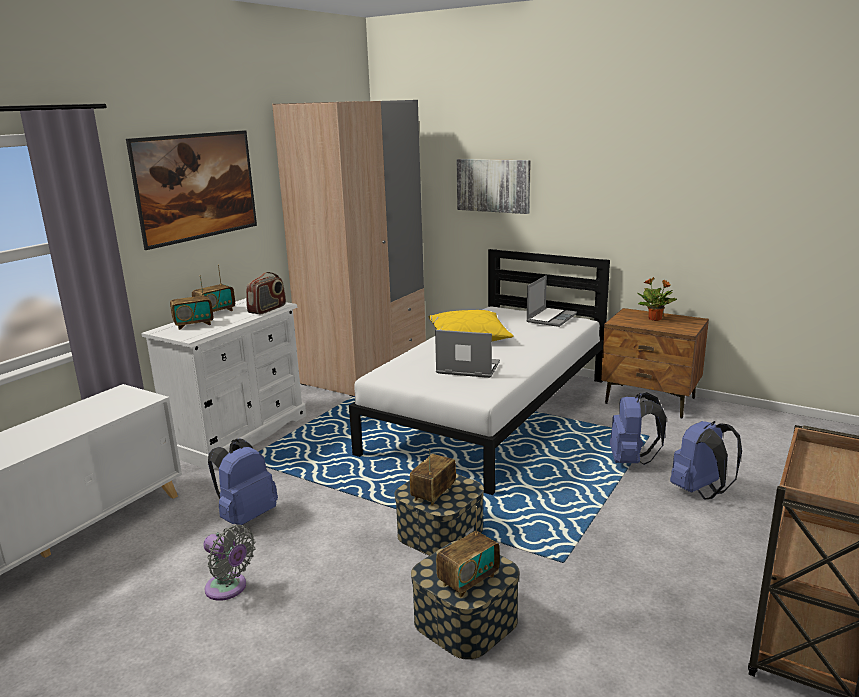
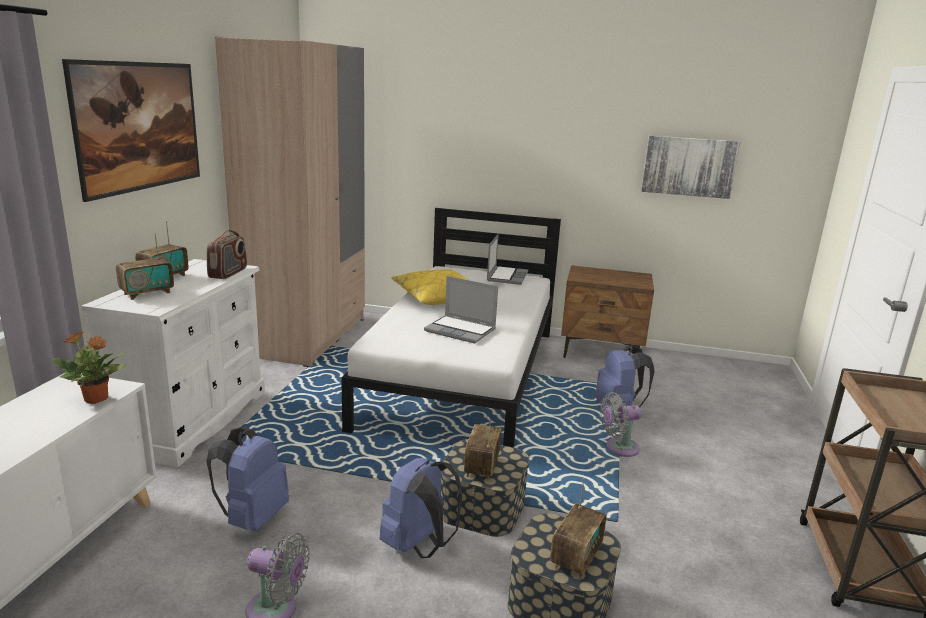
camera: 20 degrees left, 0 degrees up
(467, 368) = (461, 330): laptop -> laptop turned 150 degrees counterclockwise
(493, 185) = (441, 143): picture -> picture (689, 166)
(609, 495) = (618, 448): none -> grey fan
(655, 319) = (608, 275): potted plant -> potted plant (96, 399)
(700, 491) = (692, 435): blue backpack -> blue backpack (419, 545)

